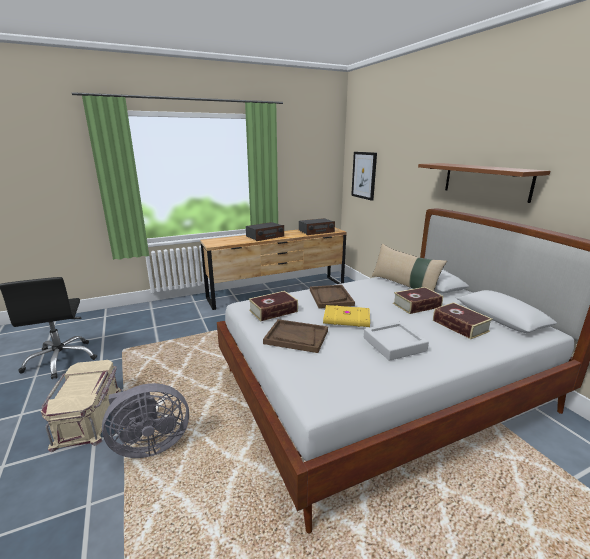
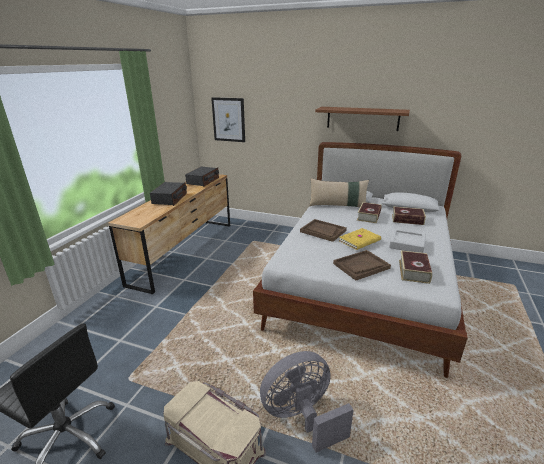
camera: 45 degrees left, 5 degrees up
(149, 445) = (302, 417): grey fan -> grey fan turned 135 degrees counterclockwise
(273, 311) = (314, 256): book -> book (413, 271)

